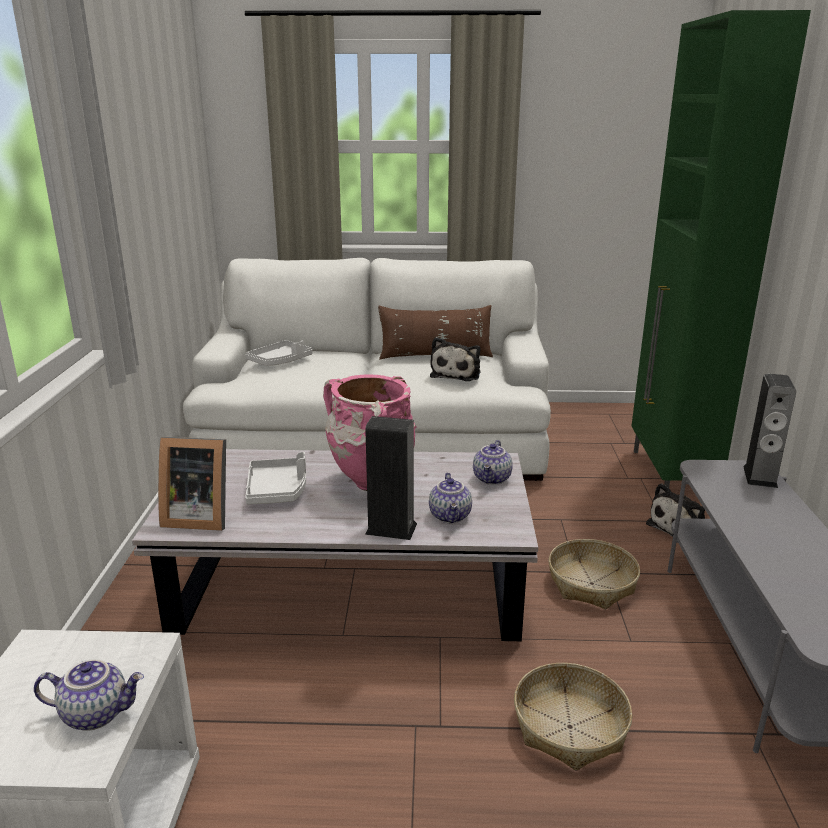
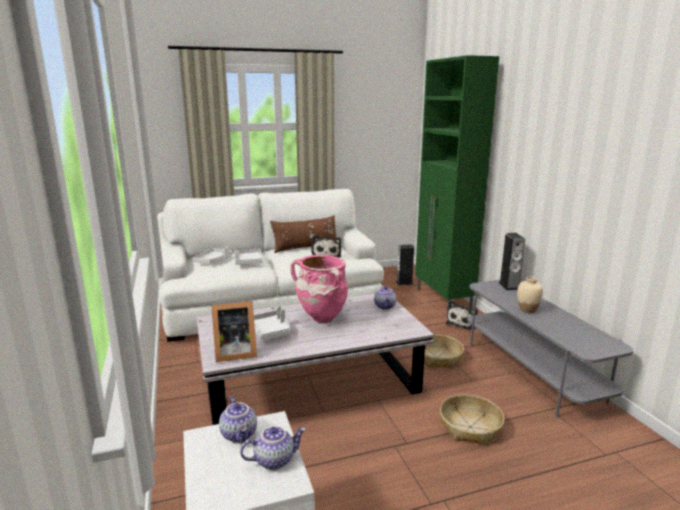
camera: 20 degrees left, 5 degrees down
(328, 369) = (248, 261): none -> white tray
(391, 529) = (352, 339): speaker -> speaker (404, 283)
(451, 516) = (379, 328): teapot -> teapot (240, 434)
(761, 531) = (527, 310): none -> beige vase

